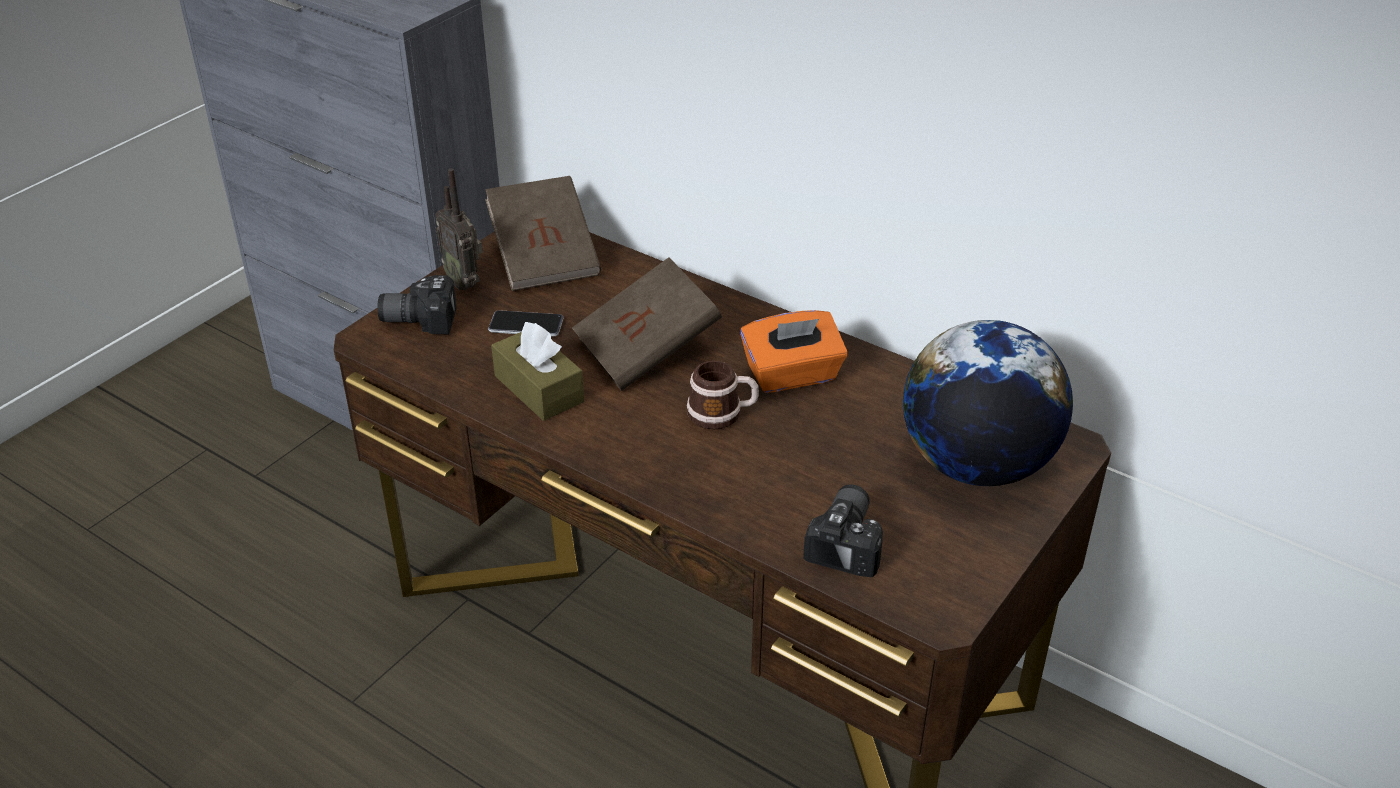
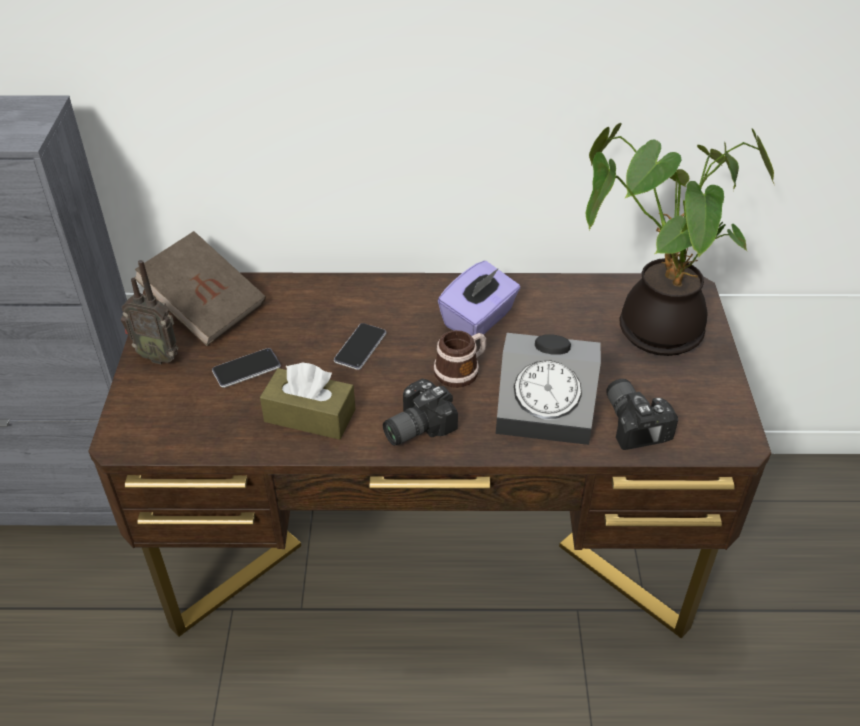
camera: 35 degrees left, 5 degrees up
(420, 318) = (151, 402): camera -> camera (414, 426)
(647, 351) = (360, 347): brown book -> phone
(766, 491) = (548, 413): none -> alarm clock
(792, 375) = (479, 319): orange tissue box -> purple tissue box
(976, 465) = (652, 328): globe -> potted plant

